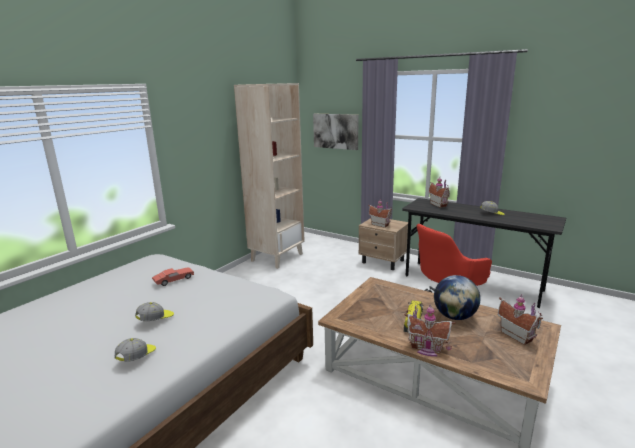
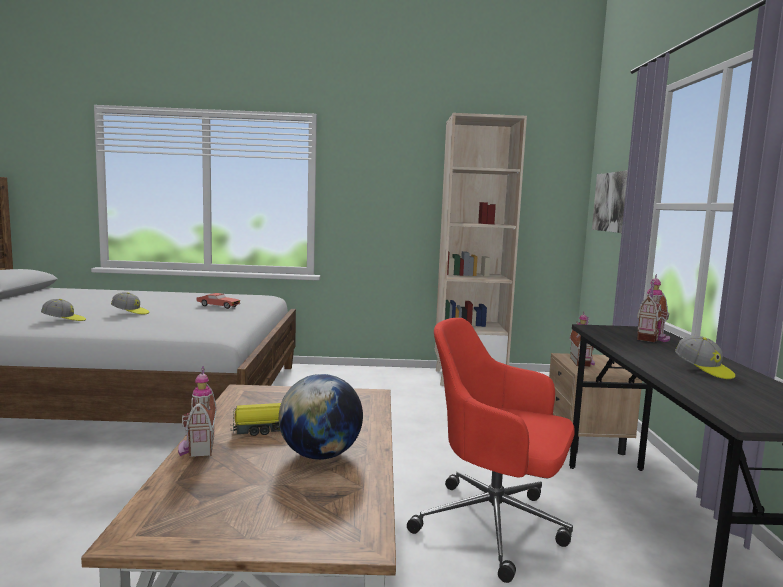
camera: 55 degrees right, 10 degrees down
(517, 335) = (299, 514): toy house -> none

